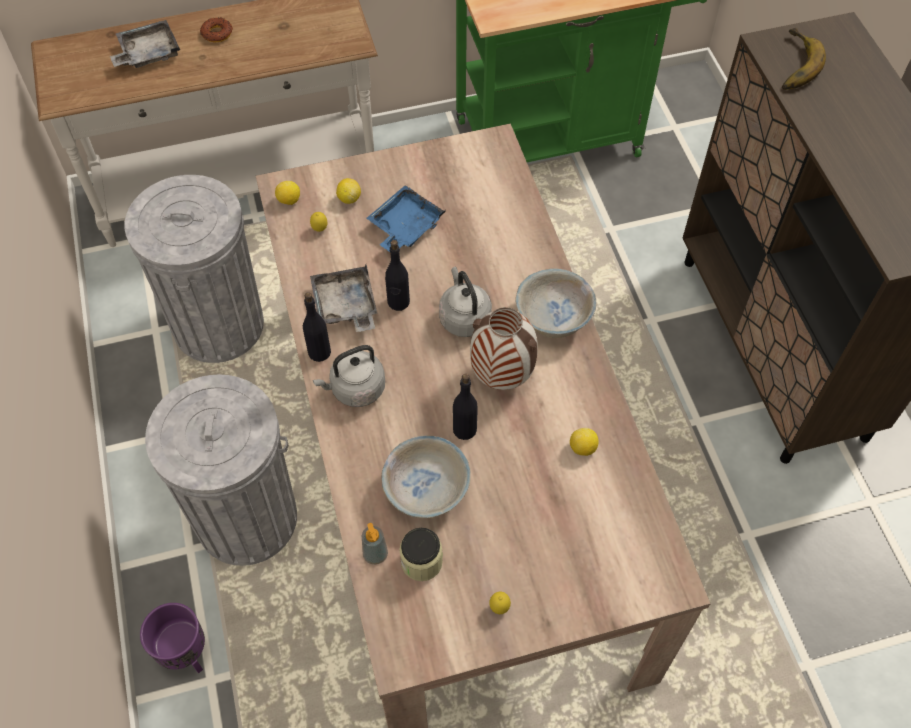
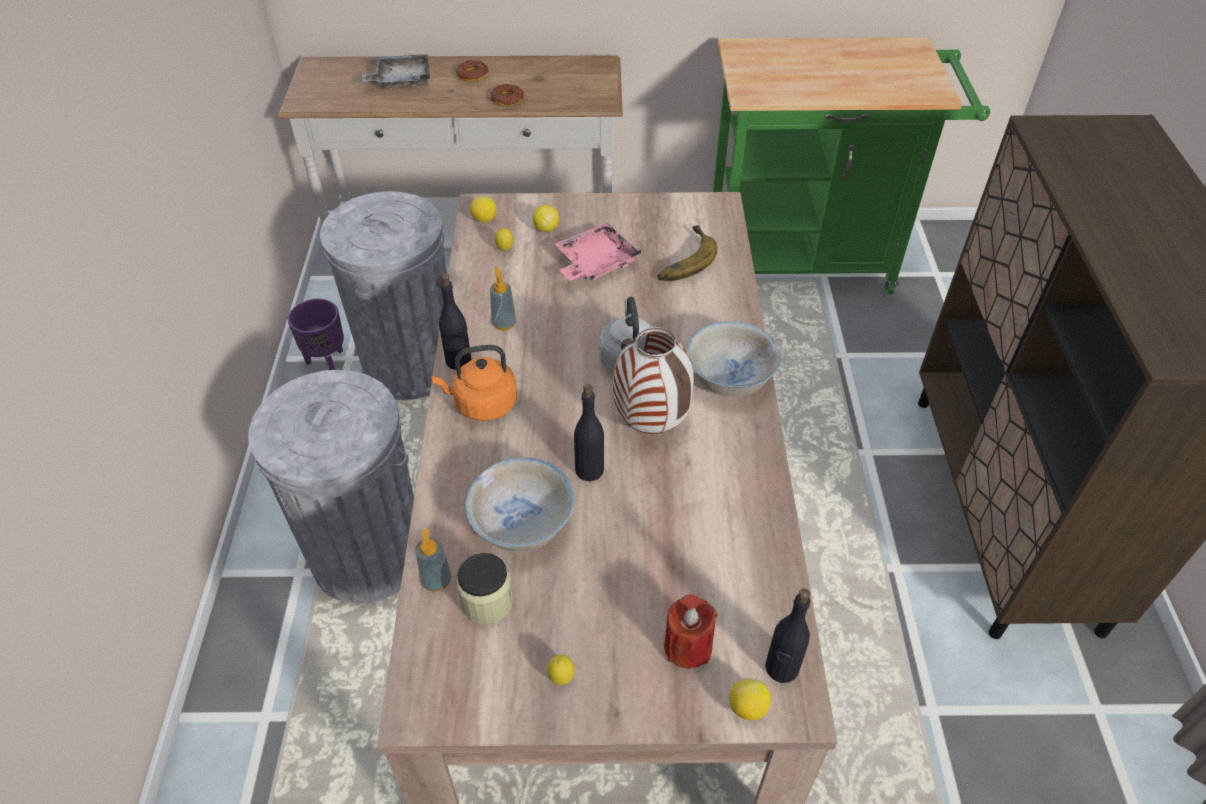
camera: 15 degrees right, 10 degrees down
(185, 654) = (250, 681): purple planter -> purple planter (326, 362)
(262, 57) = (507, 99): none -> donut
(345, 306) = (504, 323): grey tray -> soap dispenser
(355, 389) = (482, 404): grey kettle -> orange kettle
(398, 302) = (561, 330): black bottle -> black bottle (781, 668)
(405, 227) = (594, 263): blue tray -> pink tray
(582, 448) = (722, 520): lemon -> lemon (747, 708)
(585, 558) = (688, 646): none -> red candle
(791, 64) = (1066, 149): banana -> banana (681, 259)

